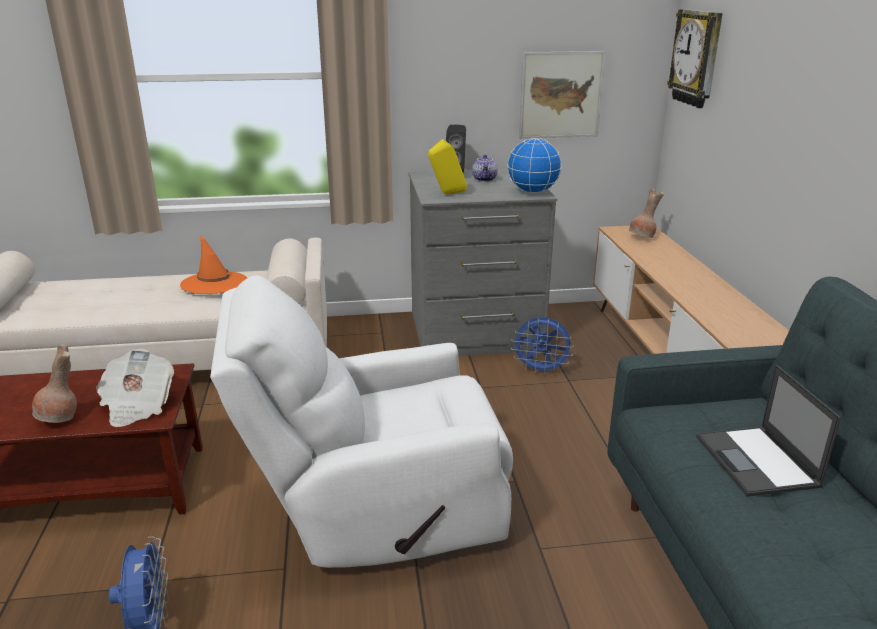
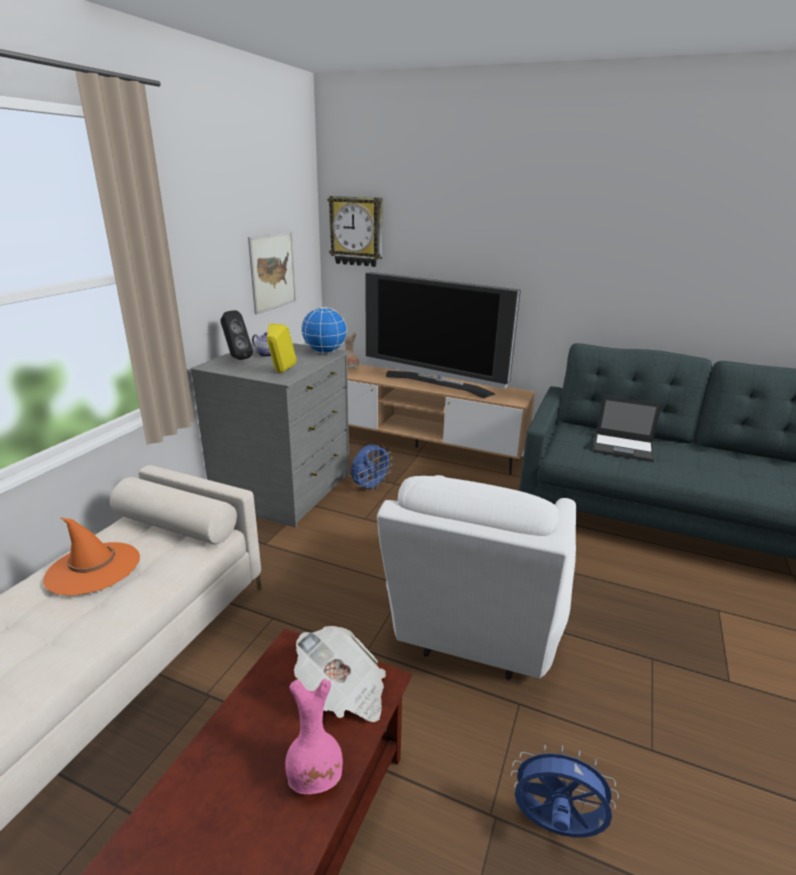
camera: 60 degrees left, 0 degrees up
(60, 419) = (316, 774): brown vase -> pink vase
(697, 285) = (437, 384): none -> television

